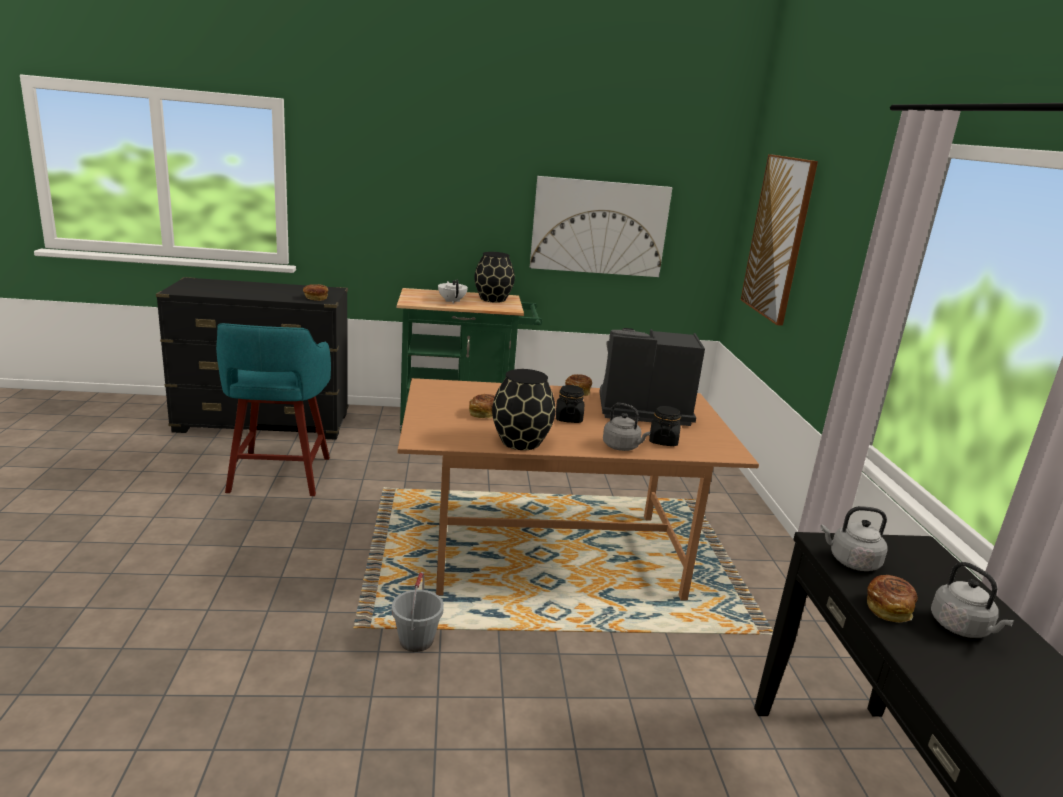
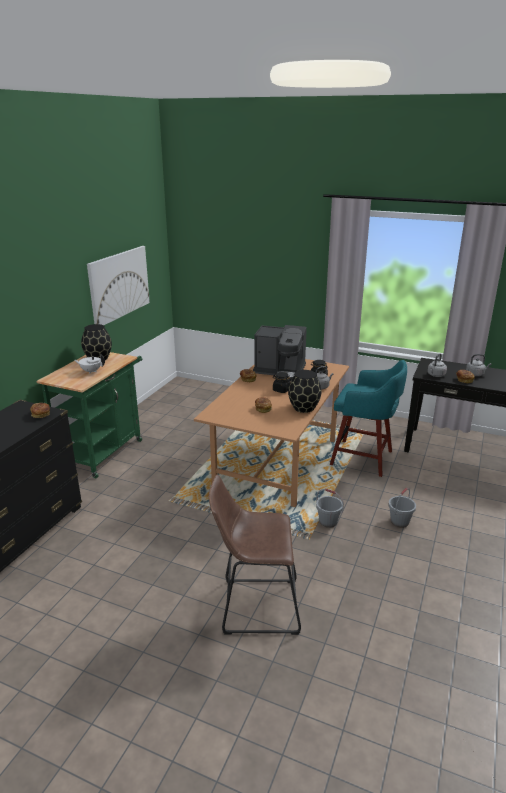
camera: 60 degrees left, 5 degrees up
(174, 606) = (255, 605): none -> brown stool
(279, 476) = (116, 542): turquoise stool -> turquoise stool (363, 458)
(472, 740) = (399, 521): none -> grey bucket
(641, 410) = (280, 371): coffee machine -> coffee machine turned 105 degrees counterclockwise
(778, 237) = (223, 260): picture -> none

